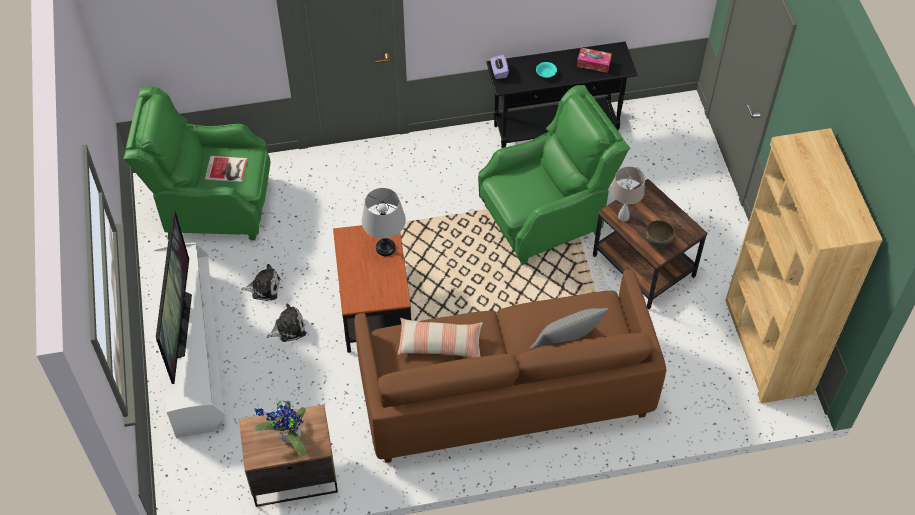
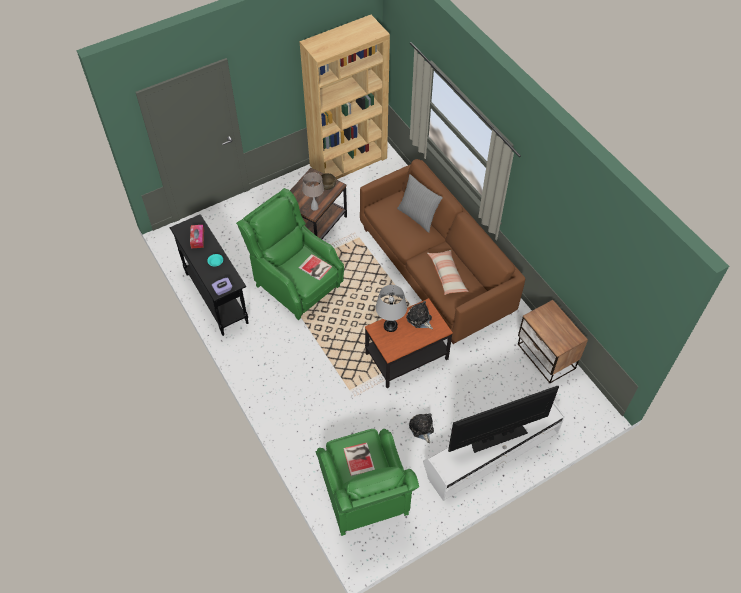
camera: 110 degrees left, 0 degrees up
(288, 328) = (446, 400): plush toy -> plush toy (419, 319)
(288, 437) = (554, 325): potted plant -> none
(522, 200) = (315, 268): none -> book

